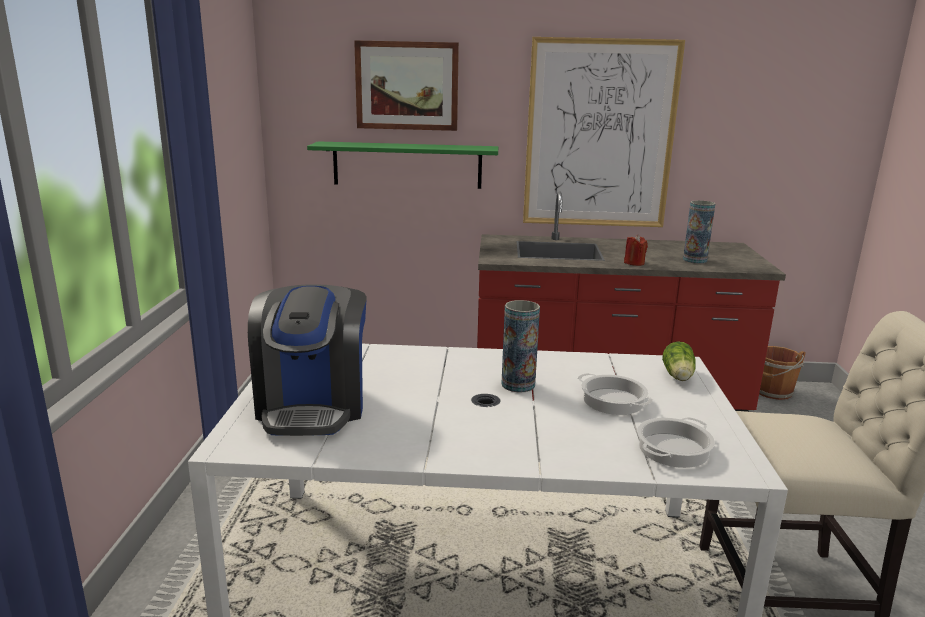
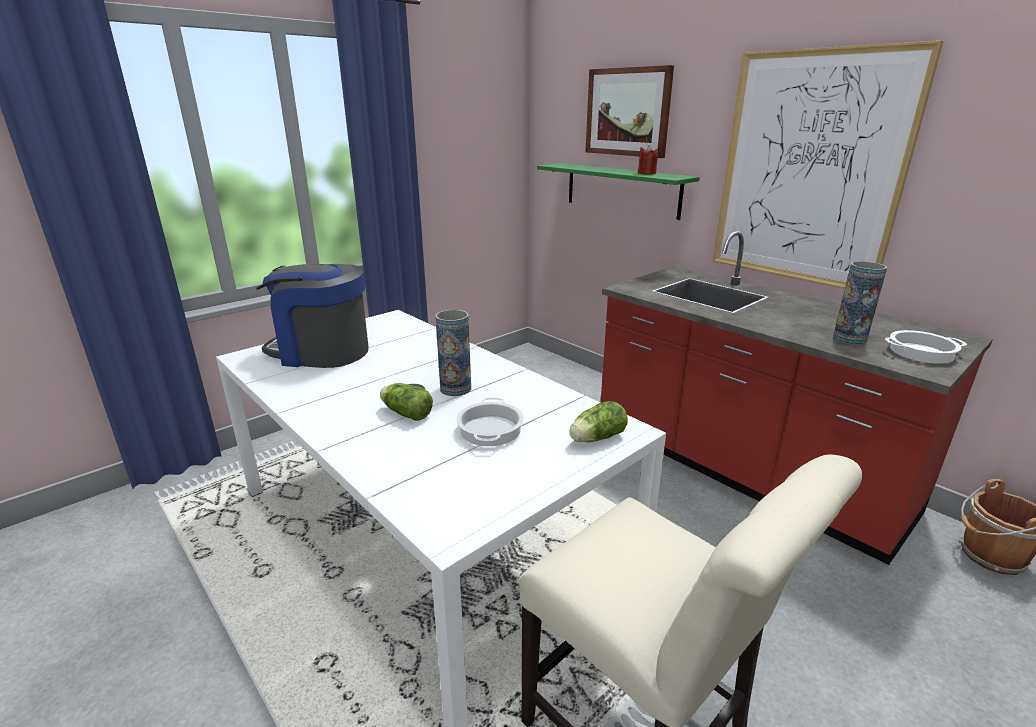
camera: 45 degrees right, 5 degrees up
(313, 406) = (321, 352): coffee machine -> coffee machine turned 60 degrees clockwise
(529, 418) = (405, 413): none -> lettuce
(634, 263) = (760, 323): red candle -> red candle (646, 173)
(673, 450) = (438, 486): cooking pot -> cooking pot (921, 353)

